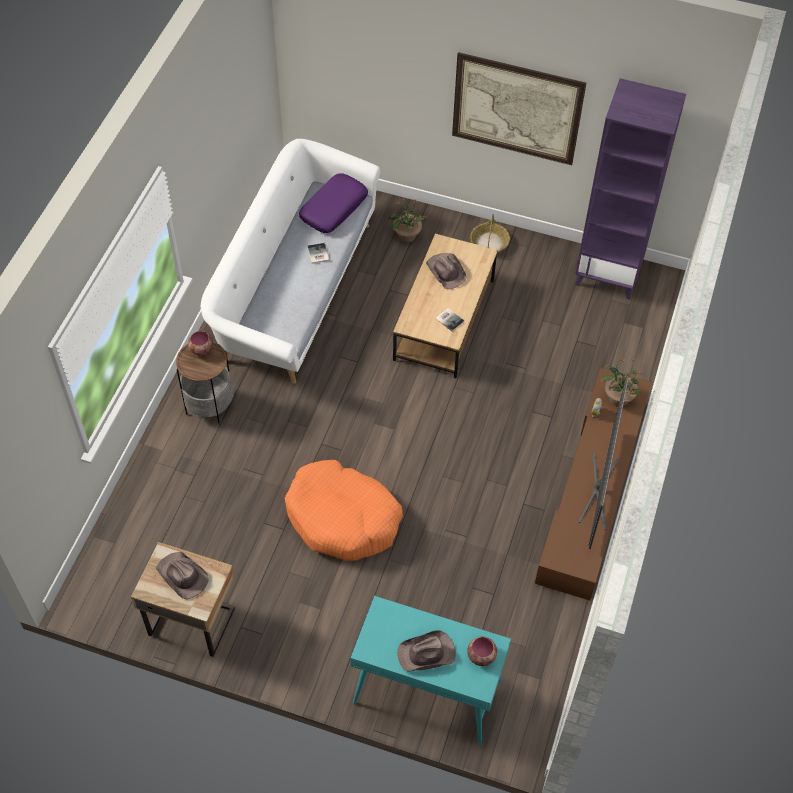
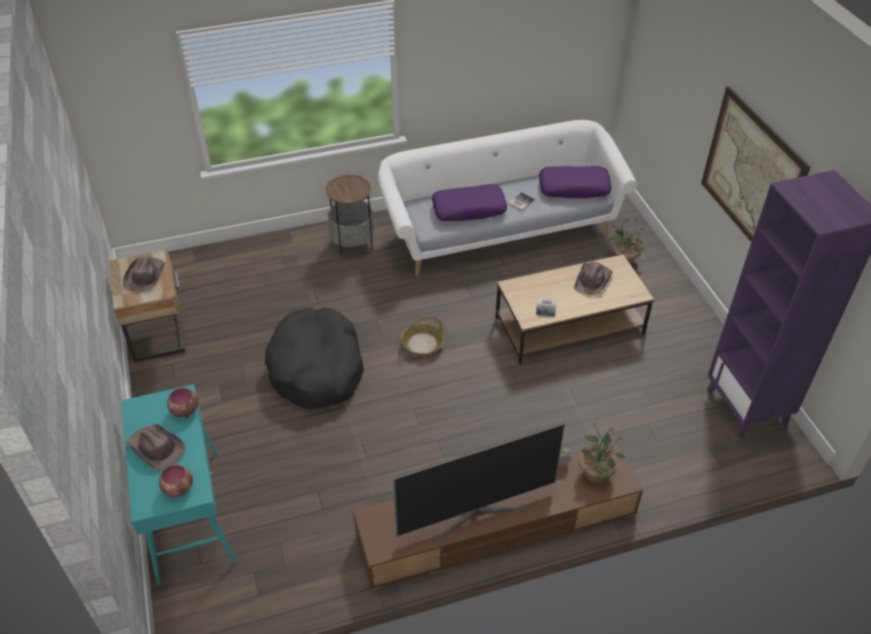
camera: 55 degrees right, 10 degrees down
(201, 350) = (356, 184): bowl -> bowl (184, 411)
(292, 293) = (469, 209): none -> purple pillow
(343, 518) = (317, 368): orange dog bed -> black dog bed
(489, 243) = (679, 311): basket -> basket (422, 344)

